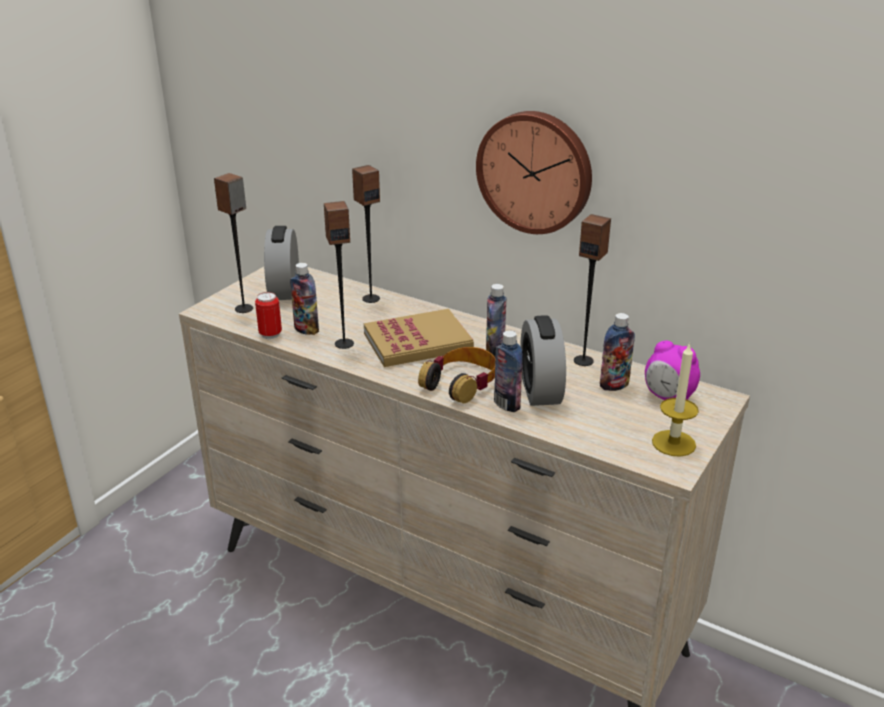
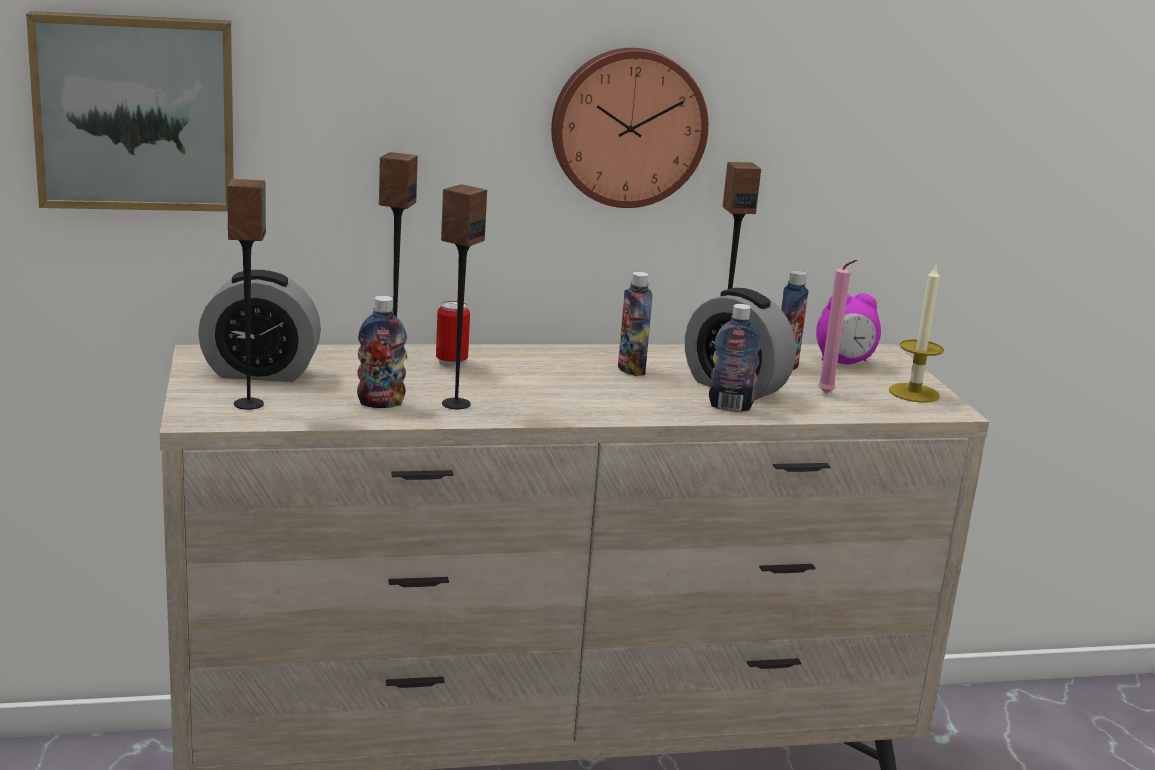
camera: 45 degrees left, 10 degrees down
(257, 115) = (135, 112): none -> picture
(270, 334) = (345, 419): can -> can (451, 362)
(284, 289) = (260, 373): alarm clock -> alarm clock turned 45 degrees counterclockwise
(418, 342) = (534, 381): book -> none
(461, 382) = (651, 402): headphones -> none
(598, 420) = (827, 394): none -> pink candle

